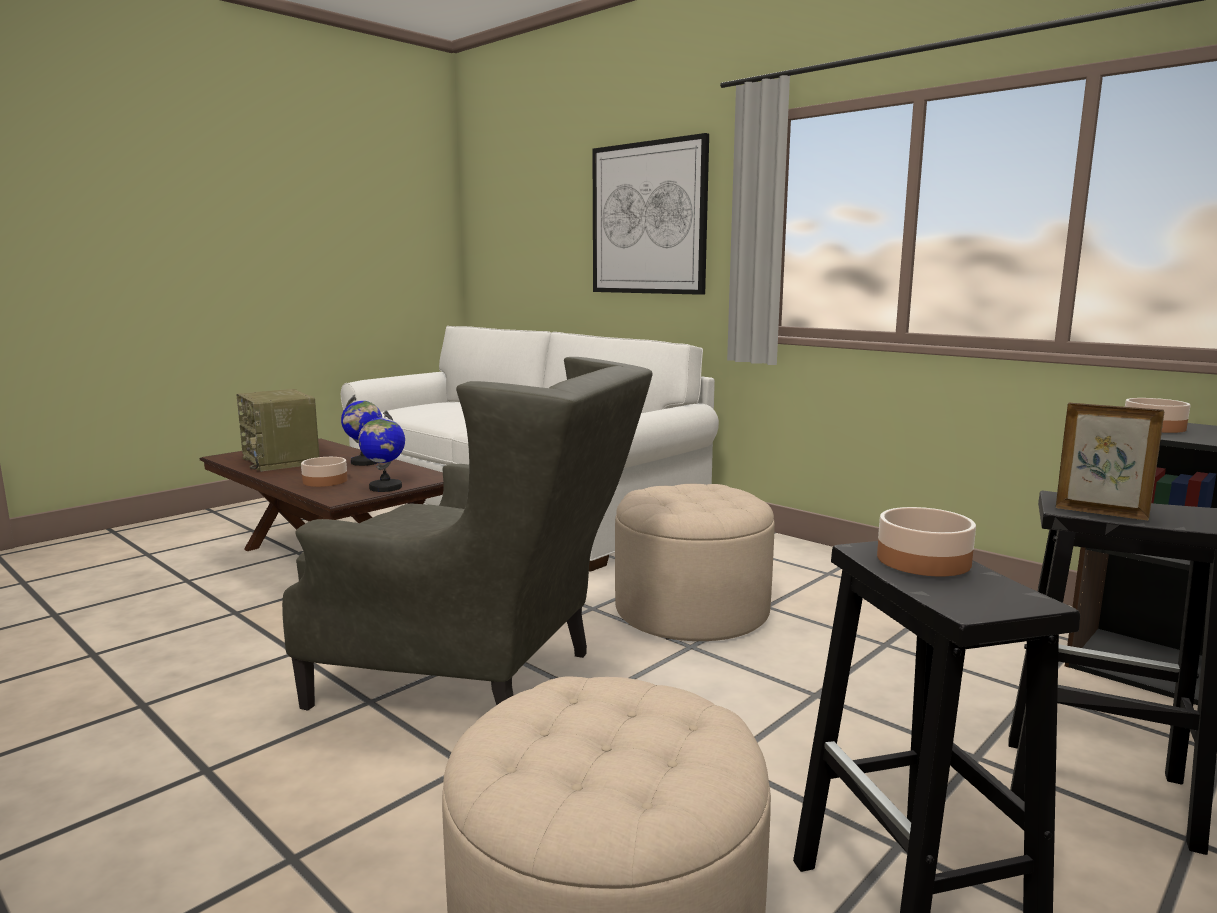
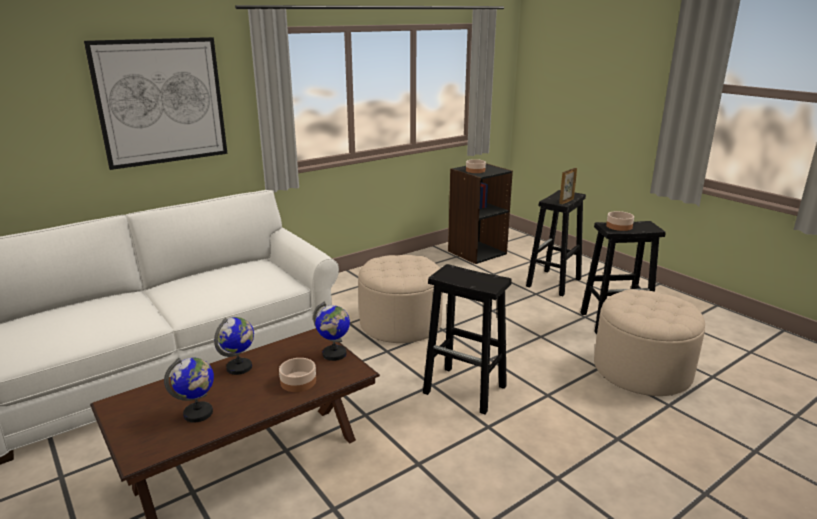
camera: 80 degrees left, 10 degrees up
(282, 461) = (198, 413): radio -> globe
(481, 678) = (466, 390): grey armchair -> black stool

